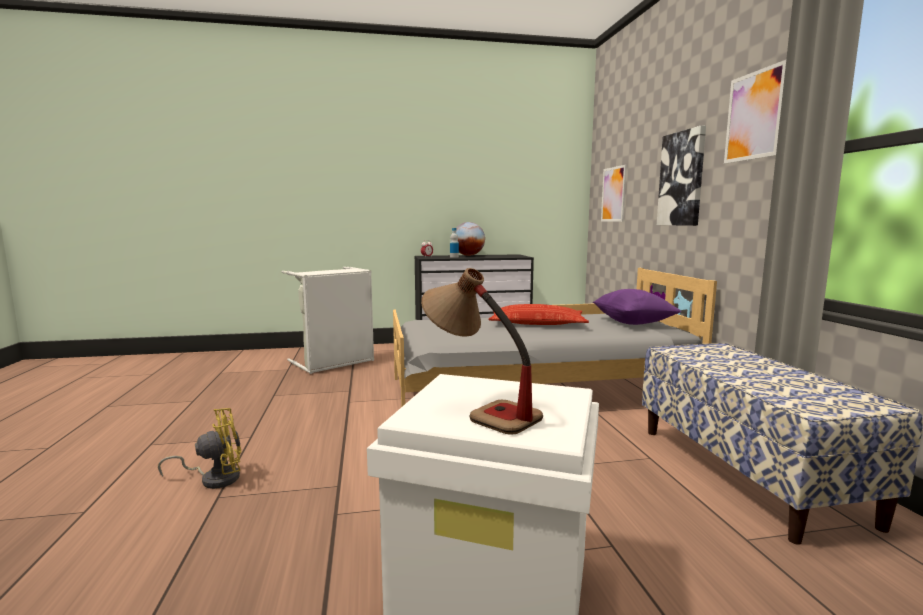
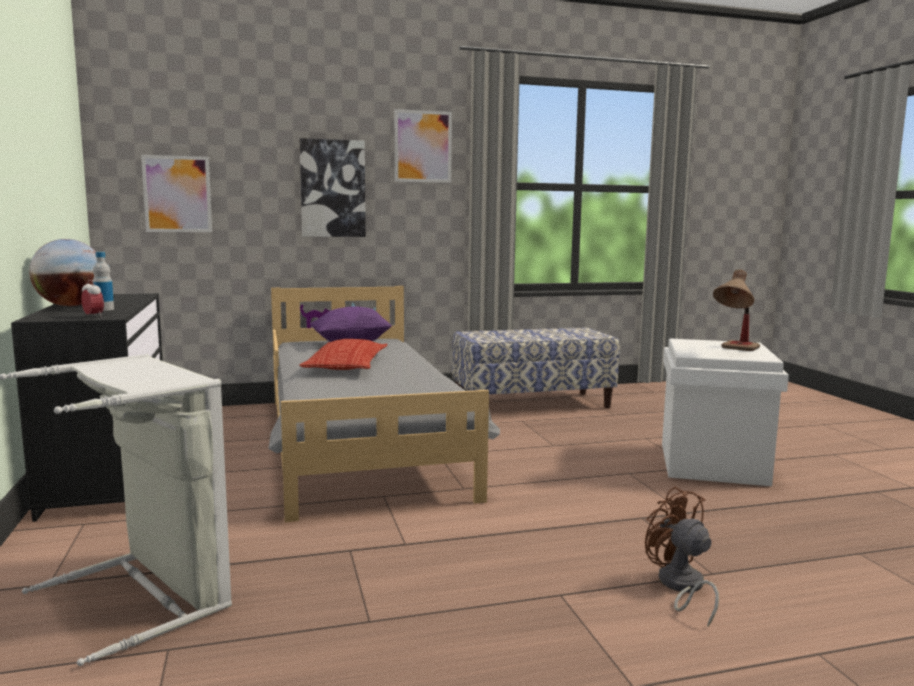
camera: 95 degrees left, 0 degrees up
(215, 478) = (680, 587): yellow fan -> brown fan

